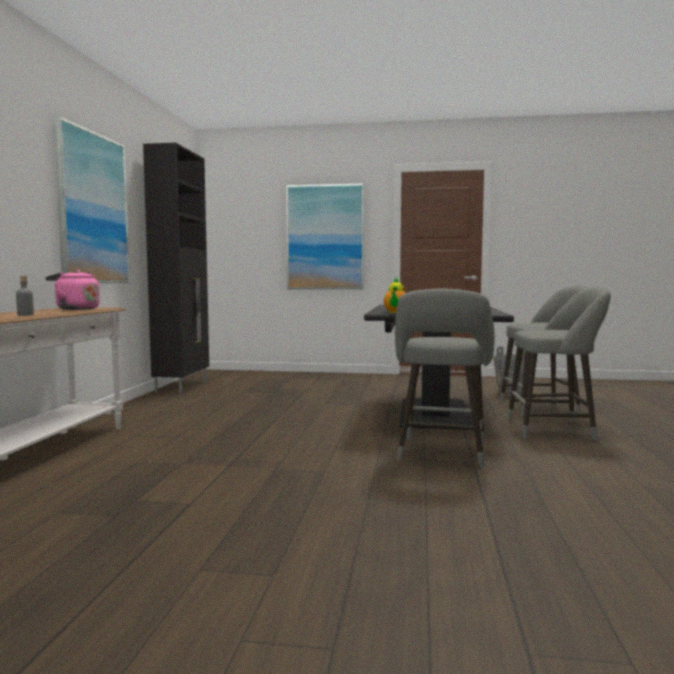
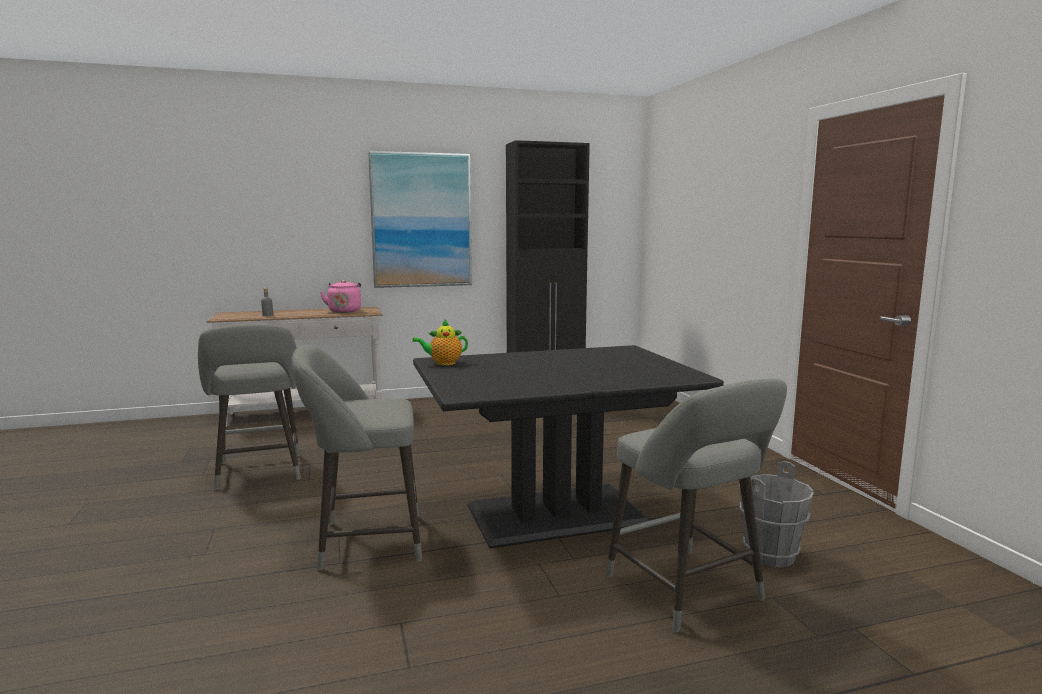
camera: 65 degrees right, 5 degrees up
(325, 237) = (731, 231): picture -> none
(555, 430) = (541, 610): grey stool -> grey stool (259, 473)

